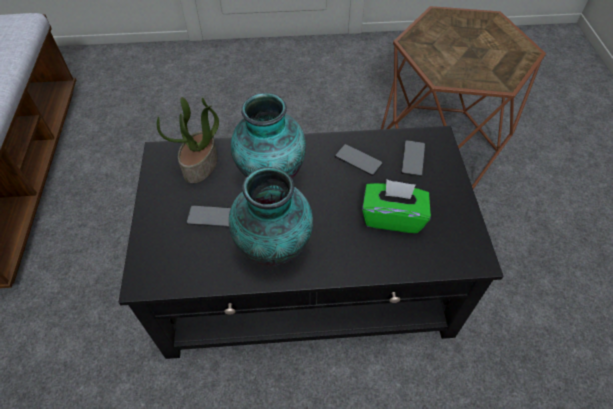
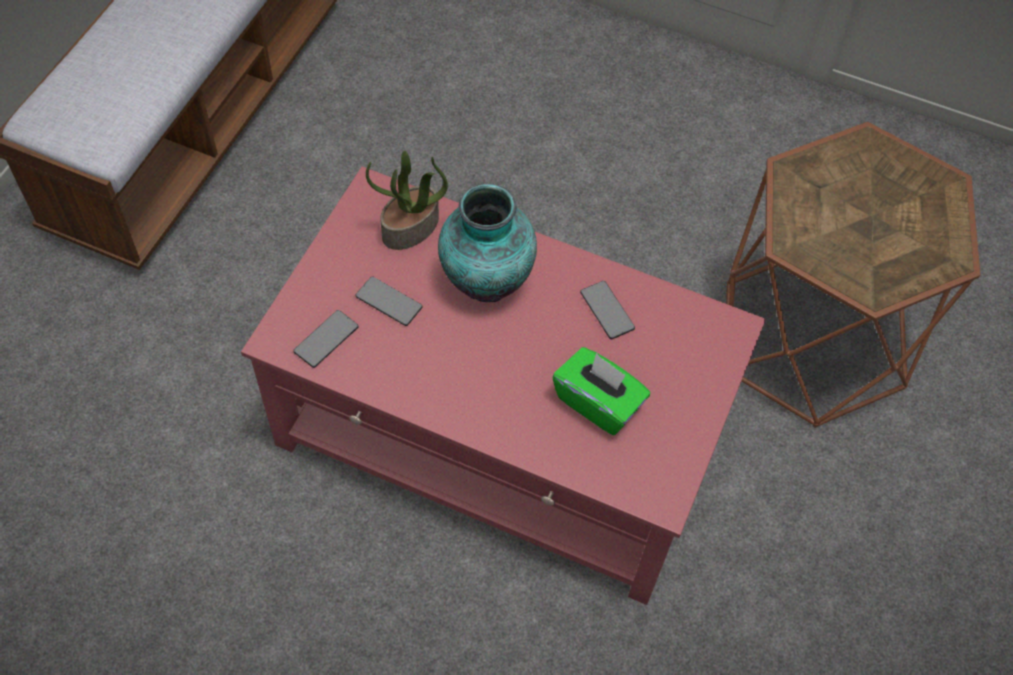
camera: 25 degrees right, 5 degrees up
(275, 249) = (436, 374): vase -> none
(307, 277) = (502, 433): black coffee table -> red coffee table
(413, 159) = (679, 341): phone -> phone (326, 339)

